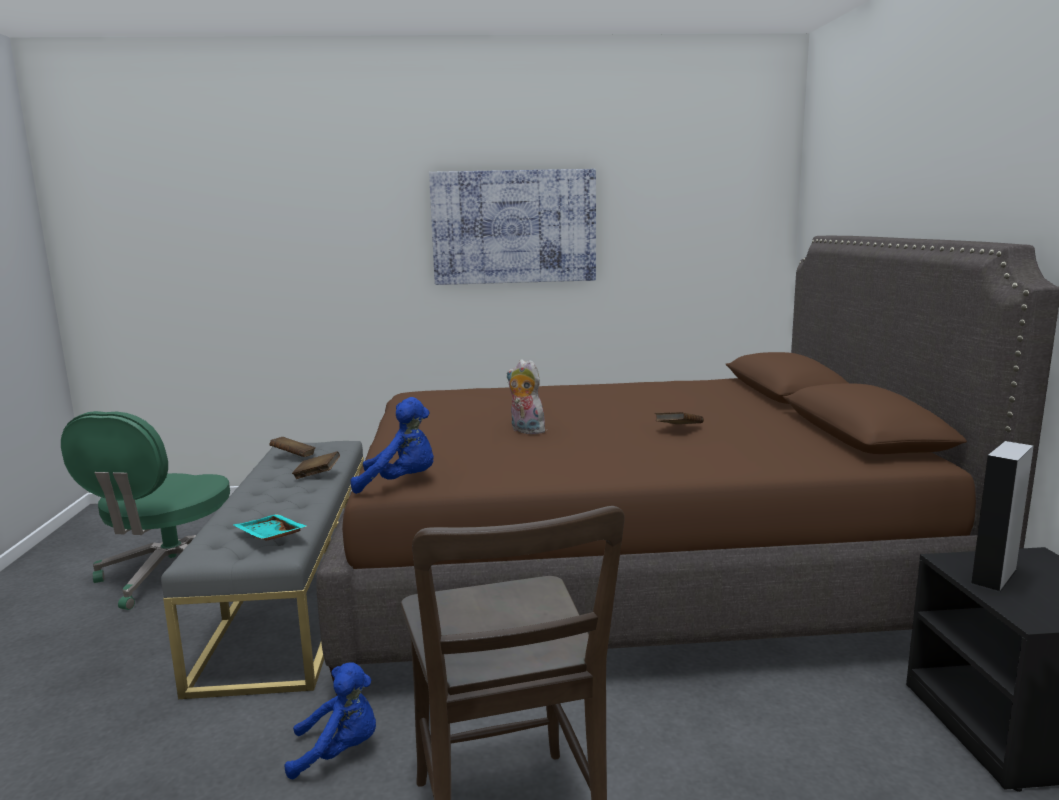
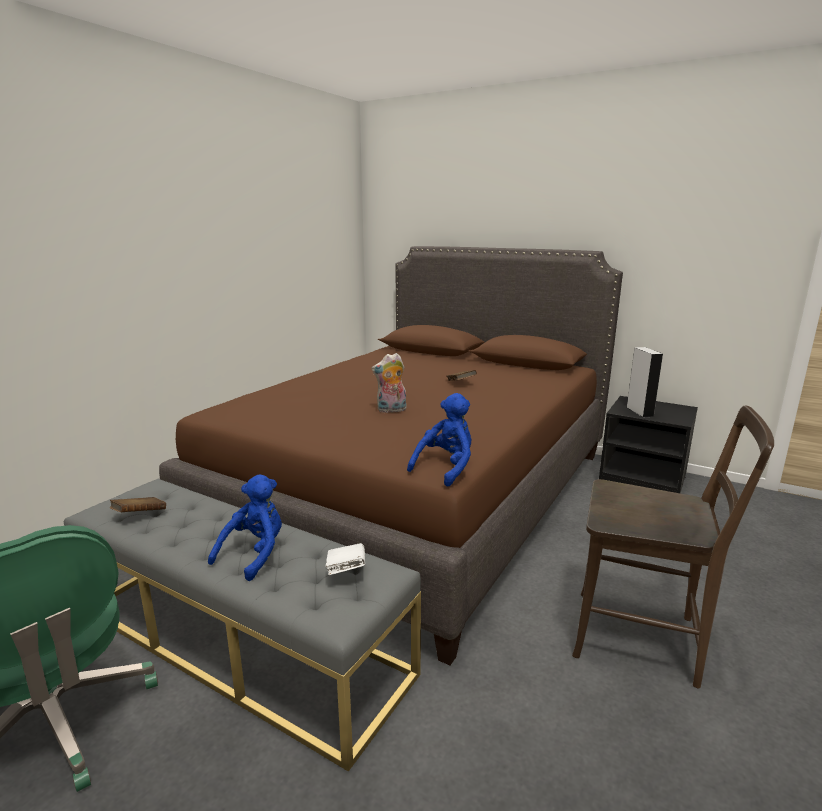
camera: 55 degrees left, 5 degrees up
(269, 537) = (346, 570): turquoise tray -> white book
(317, 475) = (224, 516): brown book -> none
(339, 751) = (514, 684): blue plush toy -> blue plush toy (255, 554)
(514, 227) = (204, 242): picture -> none

